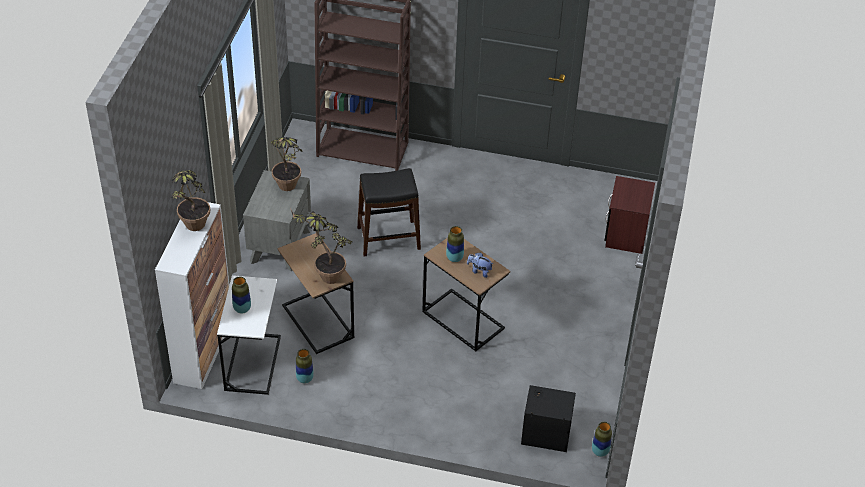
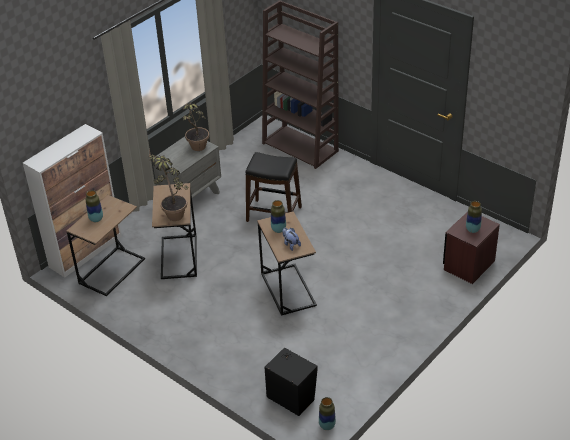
camera: 30 degrees right, 5 degrees down
(193, 229) = (69, 144): potted plant -> none
(252, 363) = (112, 271): white side table -> brown side table
(305, 379) = (140, 294): vase -> vase (472, 229)

